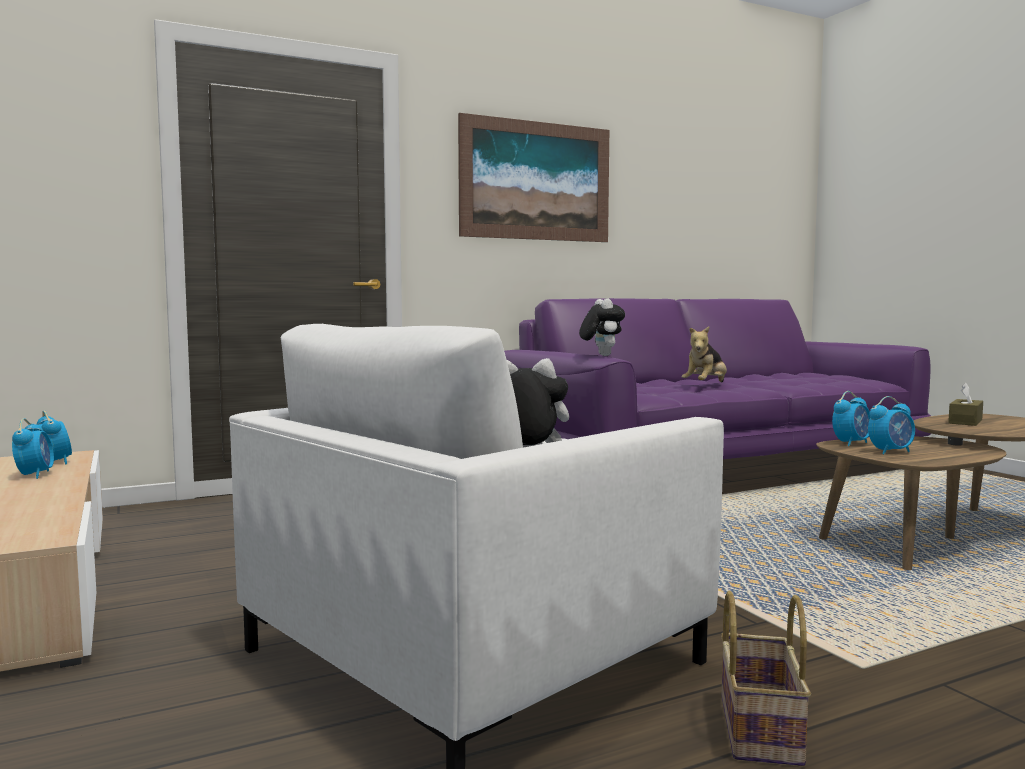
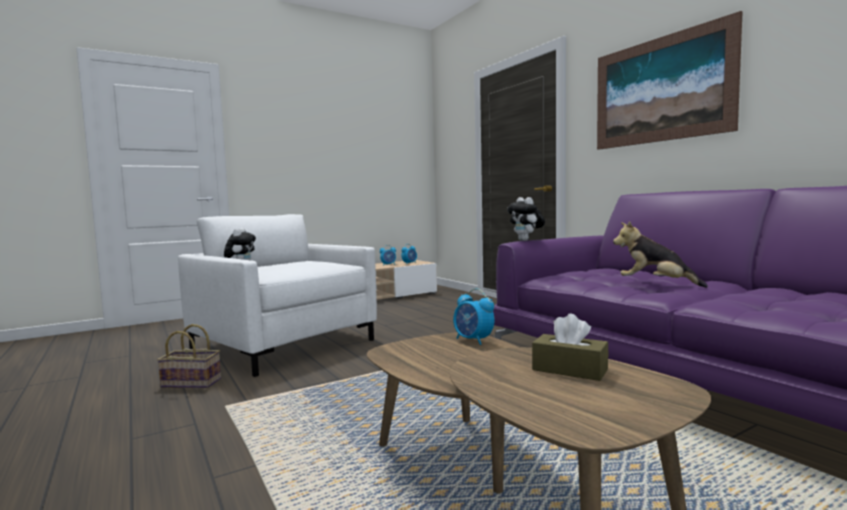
camera: 85 degrees right, 0 degrees up
(601, 355) = (526, 240): plush toy -> plush toy turned 90 degrees clockwise
(891, 452) = (431, 348): alarm clock -> none

